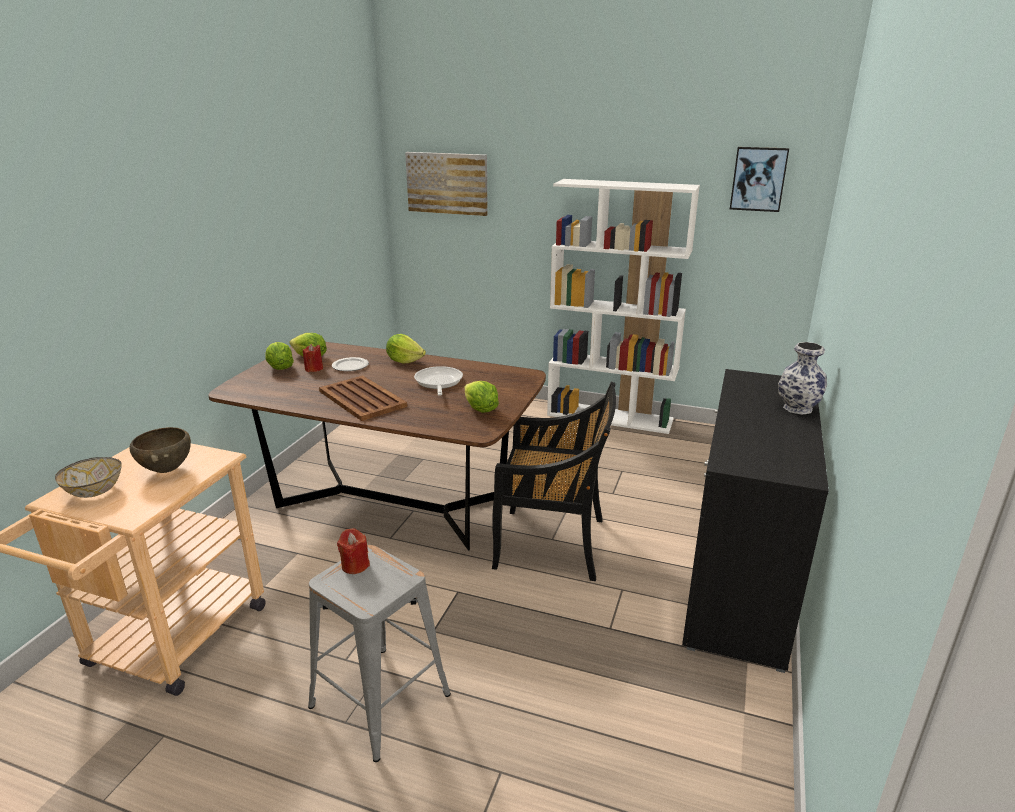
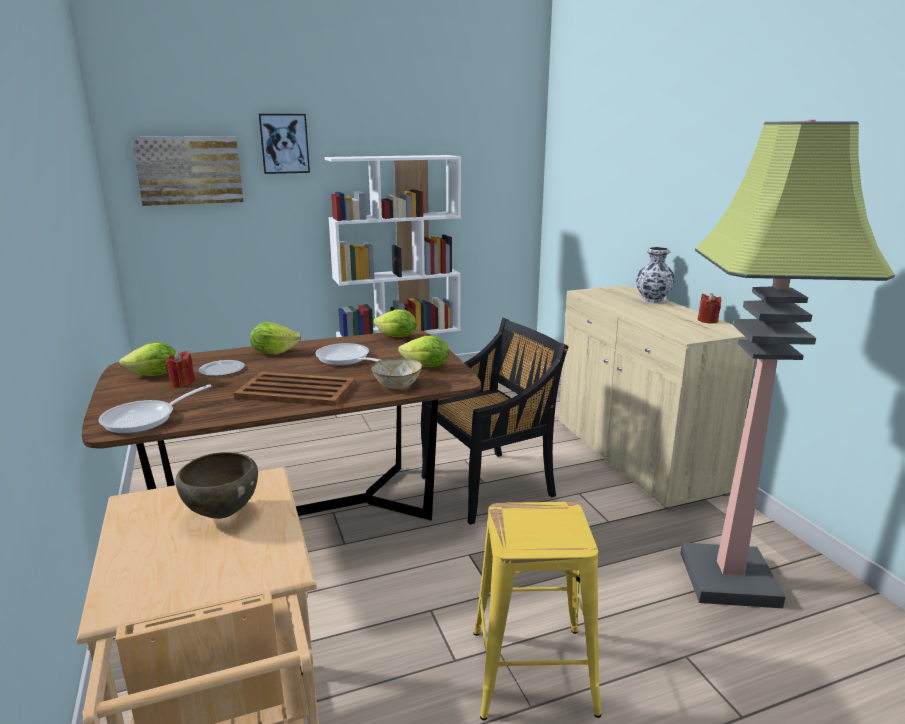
camera: 40 degrees left, 5 degrees down
(94, 491) = (163, 573): bowl -> bowl (396, 385)
(254, 390) = (145, 419): none -> frying pan
(280, 368) = (134, 393): lettuce -> lettuce (397, 337)
(355, 565) = (511, 523): red candle -> red candle (707, 320)
(379, 701) = (532, 672): grey stool -> yellow stool
(643, 745) = (730, 580): none -> floor lamp
(738, 582) = (635, 456): black cabinet -> beige cabinet
(758, 179) = (492, 147): picture -> picture (284, 143)

